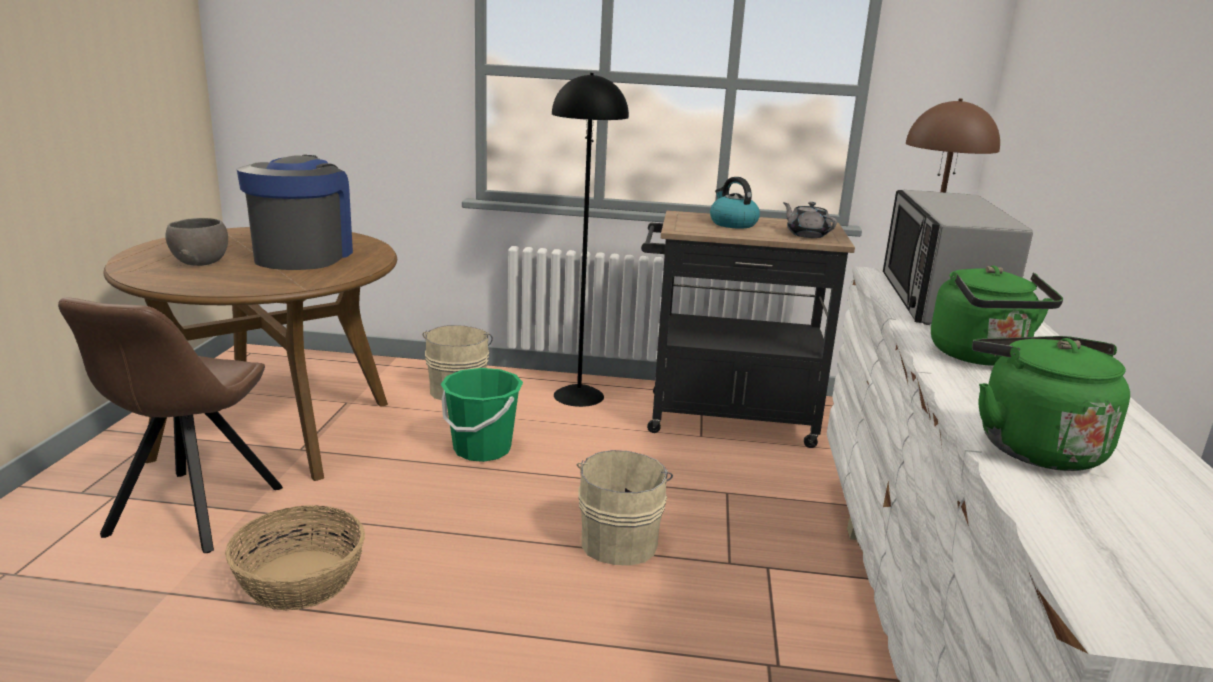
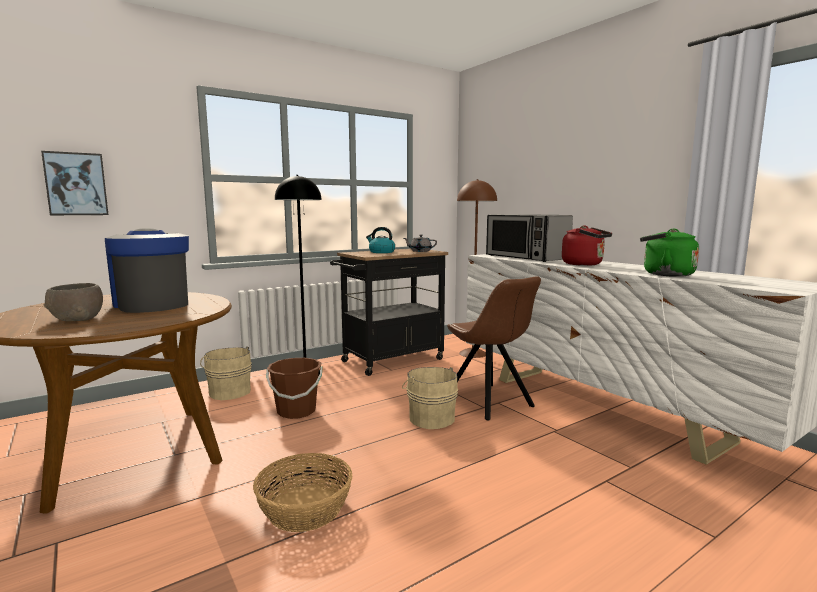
camera: 40 degrees left, 10 degrees down
(193, 511) = (154, 517): brown chair -> brown chair (489, 401)
(321, 74) = (76, 184): none -> picture
(482, 449) = (296, 411): green bucket -> brown bucket
(981, 357) = (585, 264): green kettle -> red kettle

